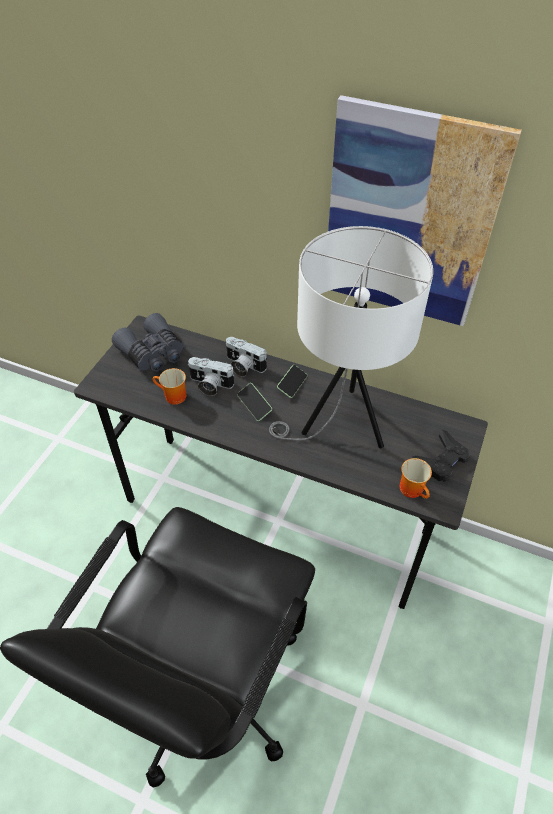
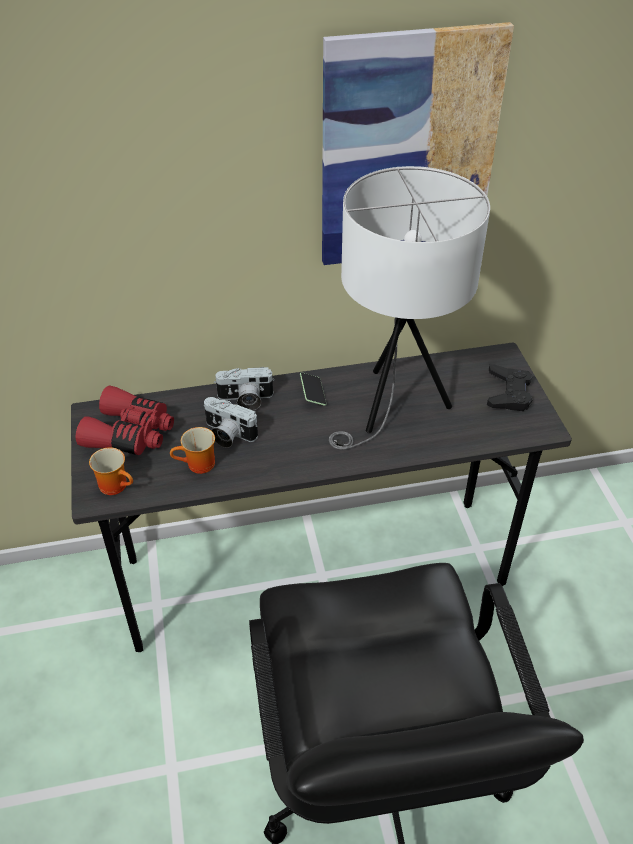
camera: 35 degrees left, 5 degrees down
(153, 353) = (131, 433): grey binoculars -> red binoculars
(209, 385) = (227, 434): camera -> camera turned 45 degrees clockwise
(254, 405) = (294, 431): phone -> none
(414, 490) = (510, 429): mug -> mug (117, 485)

